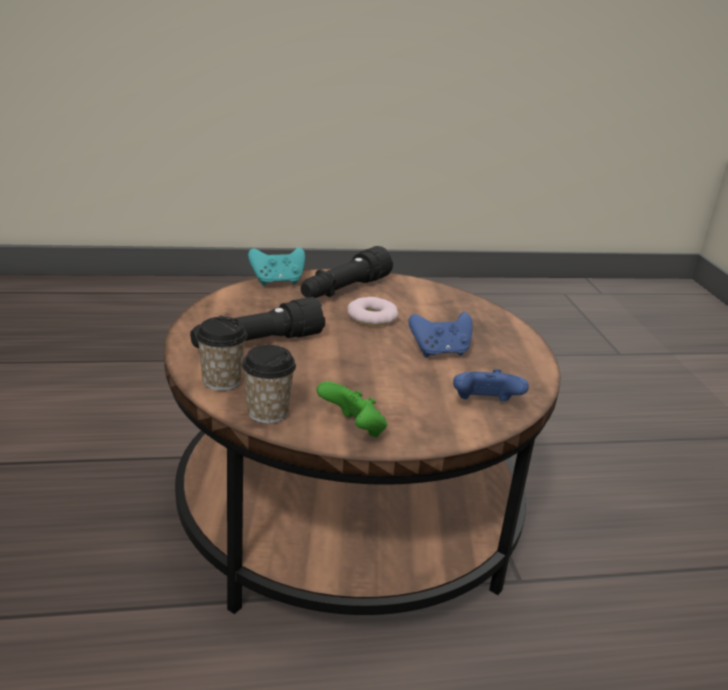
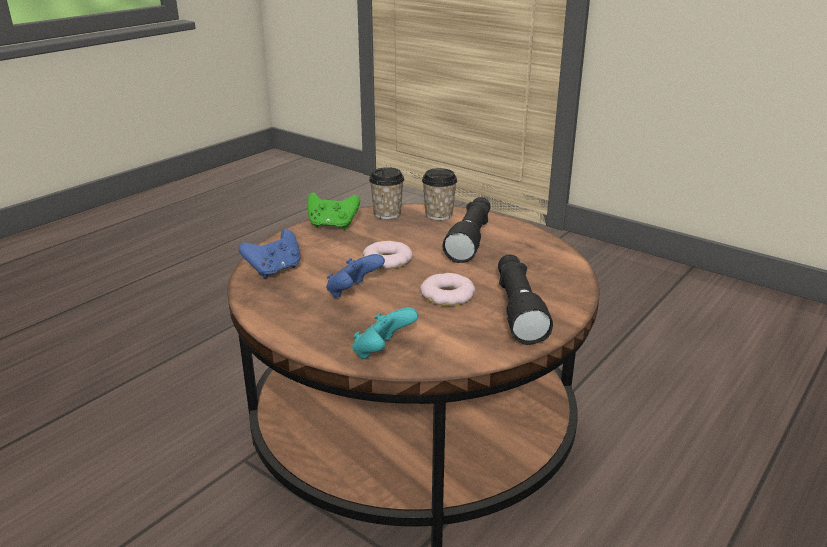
camera: 140 degrees right, 0 degrees up
(277, 281) = (574, 287): turquoise game controller -> turquoise game controller (382, 352)
(367, 362) = (387, 260): none -> donut

